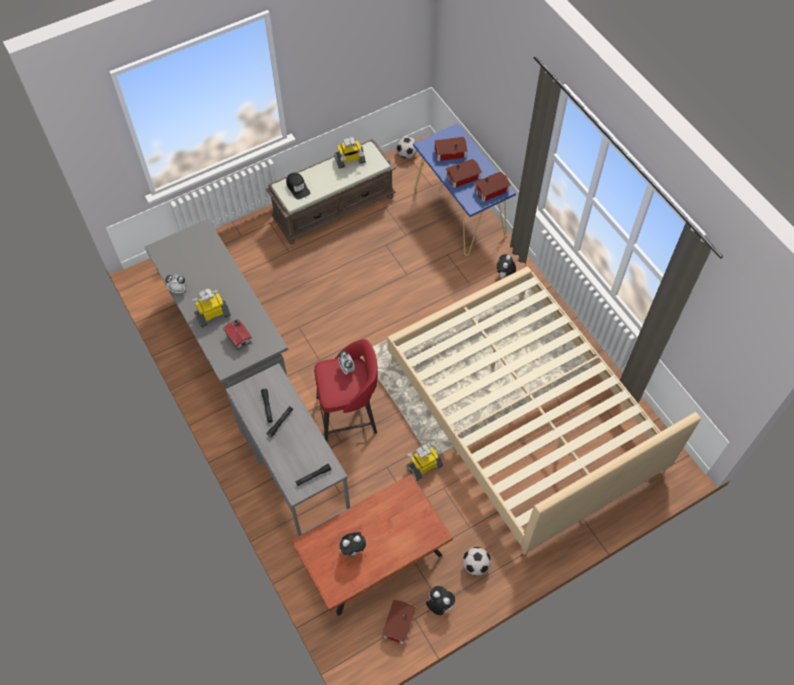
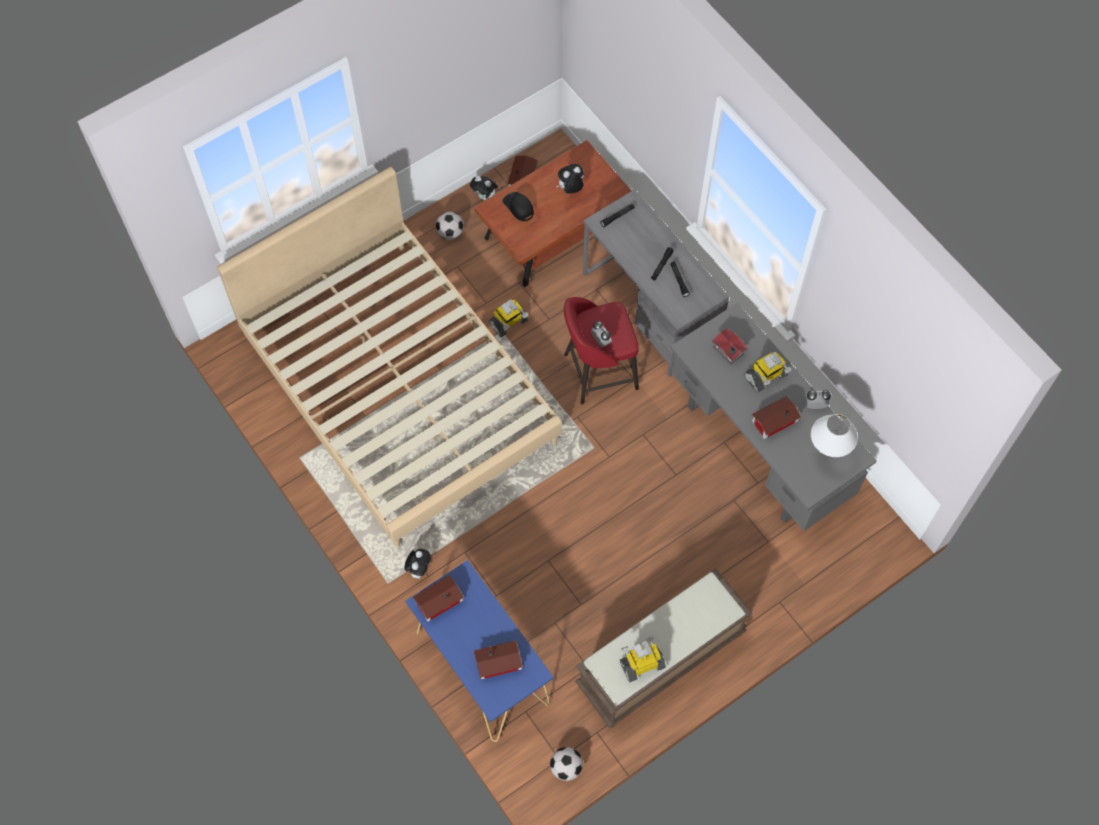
camera: 175 degrees right, 5 degrees up
(182, 252) = (826, 455): none -> white table lamp
(297, 187) = (707, 611): black cap -> black cap (518, 207)
(464, 177) = (477, 620): toy house -> toy house (773, 421)

